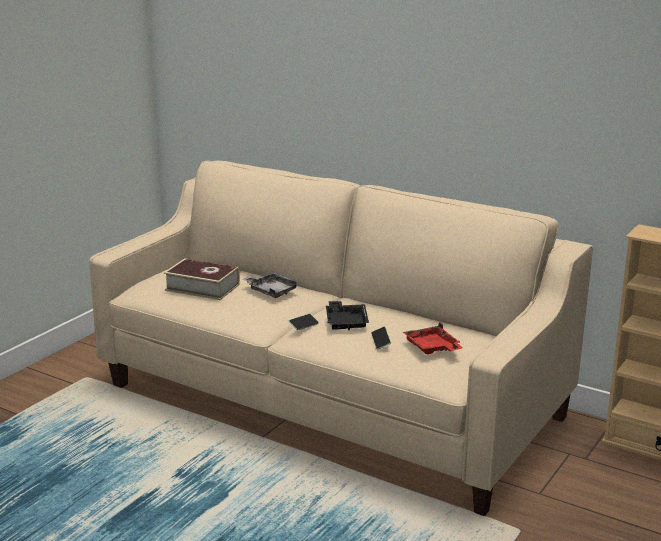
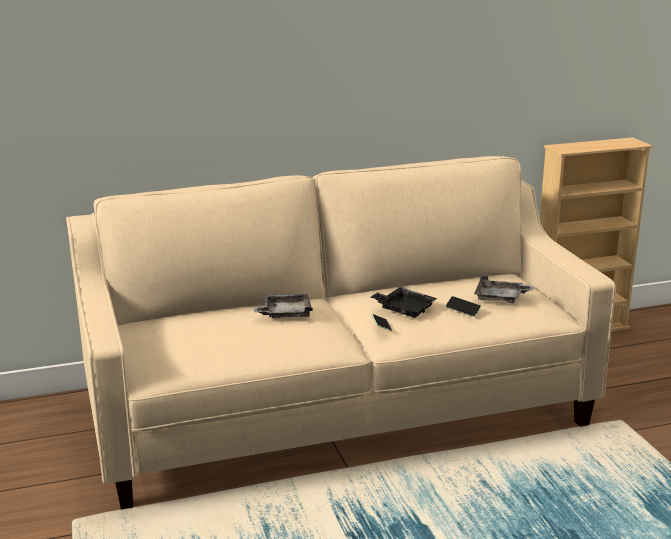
camera: 50 degrees left, 0 degrees up
(202, 287) = (220, 338): book -> none
(432, 348) = (500, 298): red tray -> grey tray

